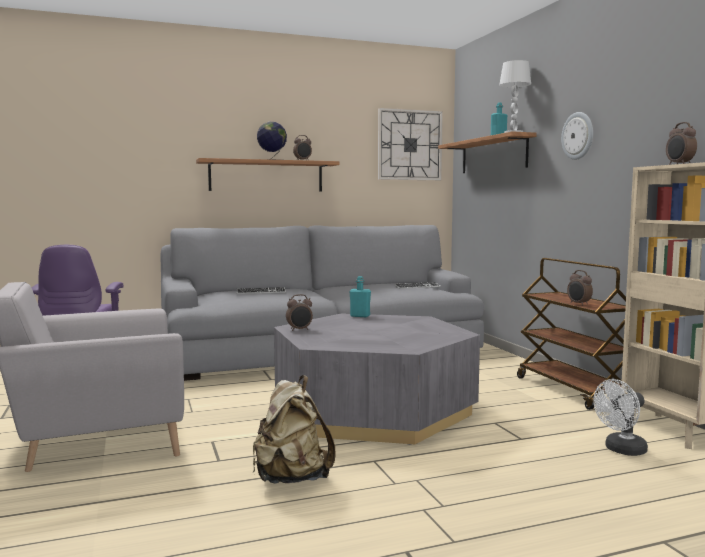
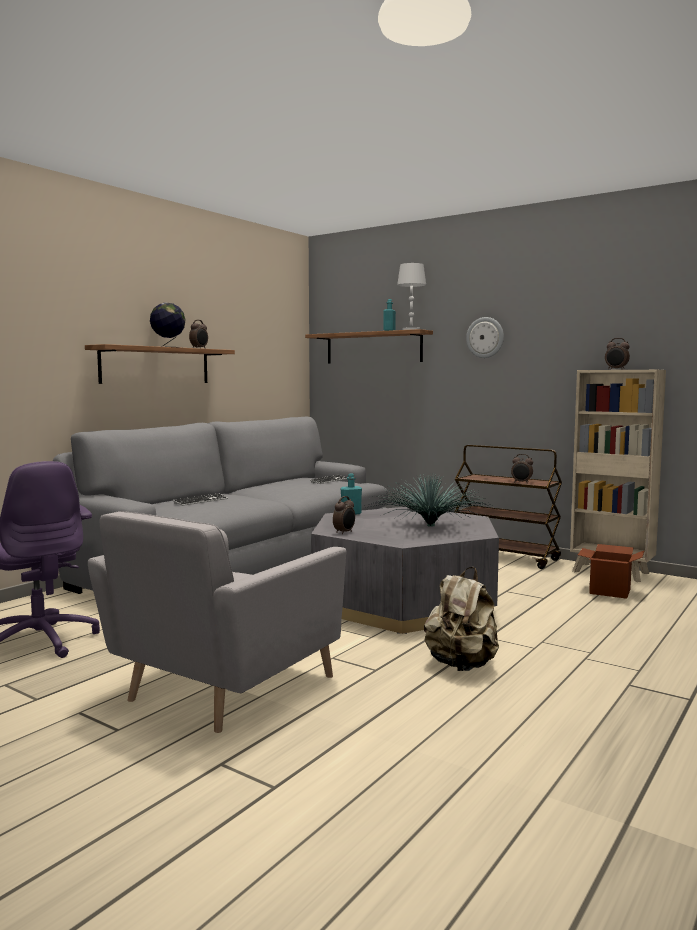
camera: 35 degrees left, 0 degrees up
(391, 335) = (431, 525): none -> potted plant
(409, 145) = (277, 333): wall clock -> none
(621, 450) = (610, 591): white fan -> cardboard box

